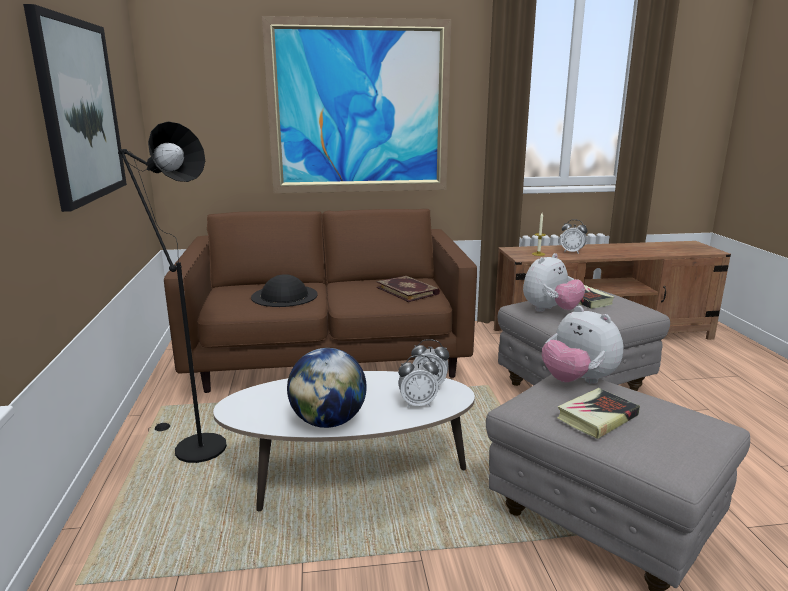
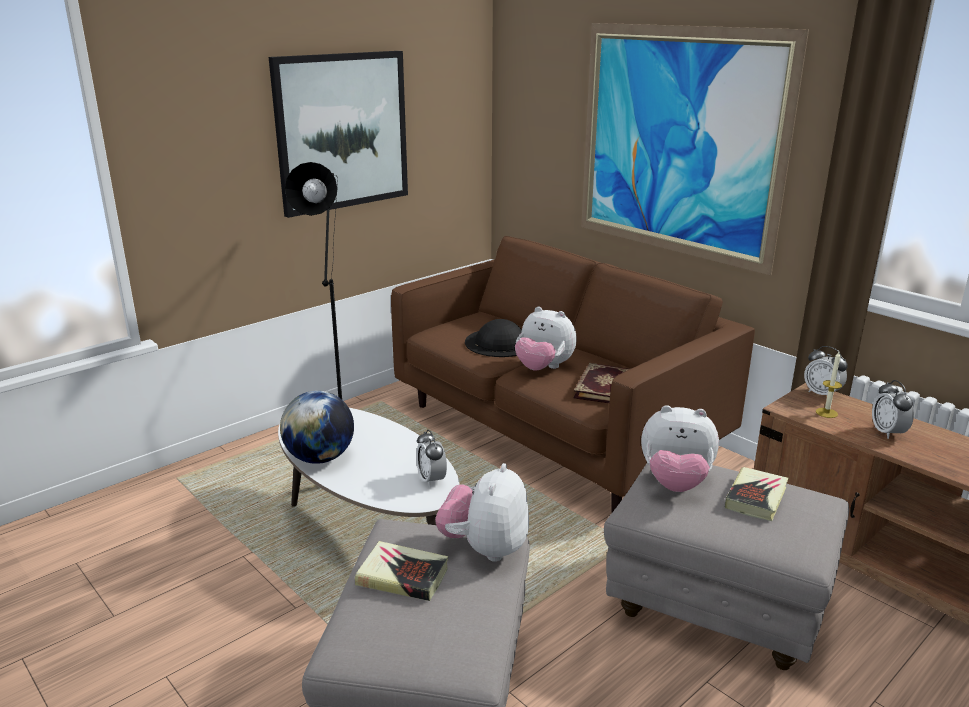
camera: 55 degrees right, 5 degrees up
(350, 297) = (543, 368): none -> plush toy
(417, 404) = (390, 486): alarm clock -> alarm clock (821, 394)

